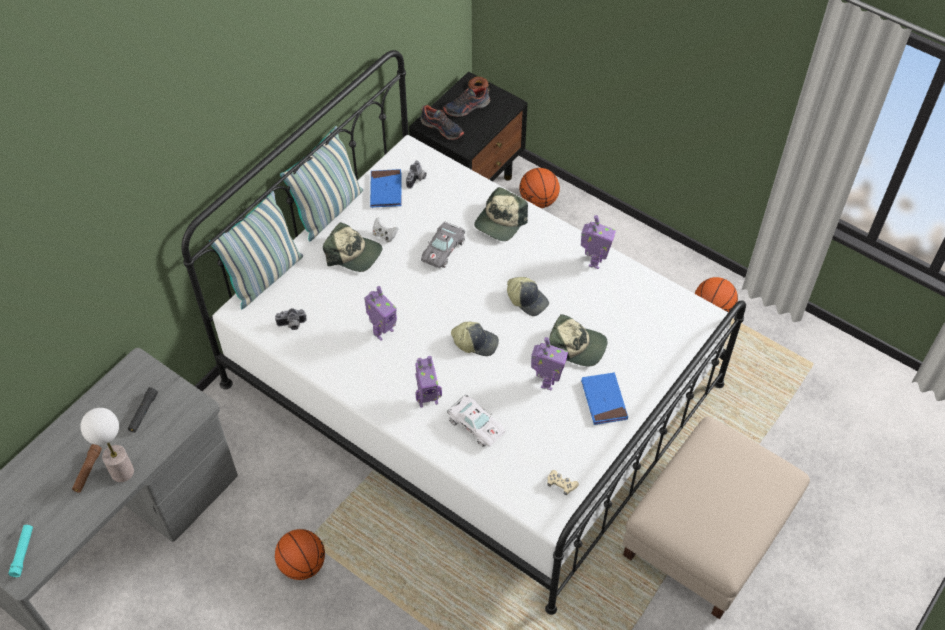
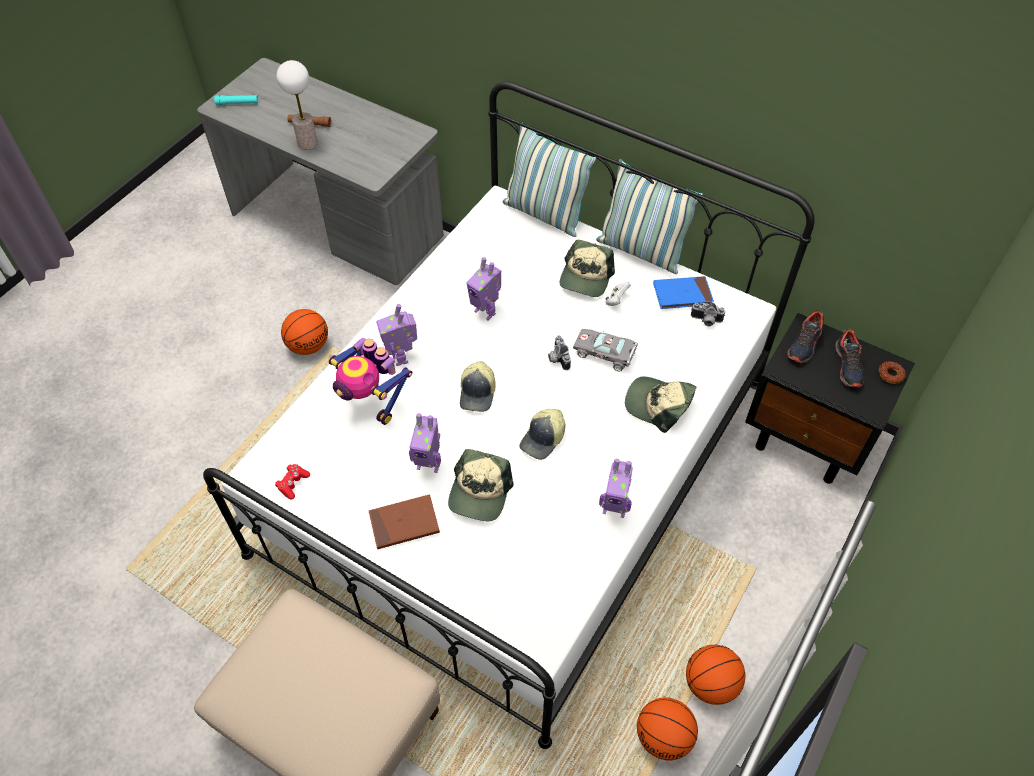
camera: 85 degrees right, 0 degrees up
(143, 413) = (367, 145): black flashlight -> none
(292, 325) = (487, 241): camera -> camera (557, 358)
(467, 107) = (848, 365): shoe -> shoe turned 150 degrees counterclockwise
(474, 424) = (371, 399): white toy car -> toy robot
(539, 201) = (798, 516): basketball -> basketball (710, 684)
(561, 484) = (293, 483): beige game controller -> red game controller
(604, 400) = (404, 523): blue book -> brown book

